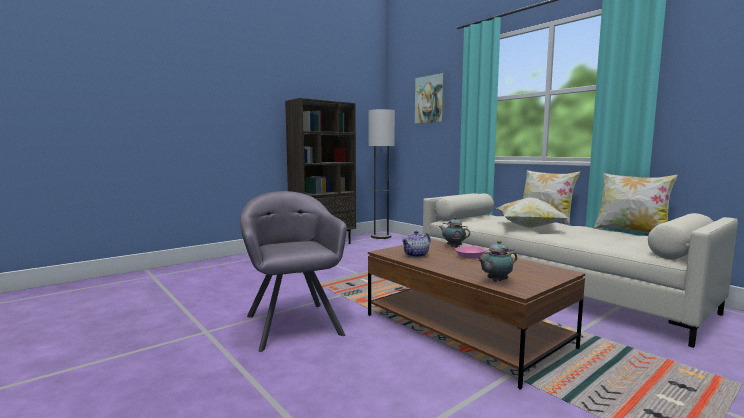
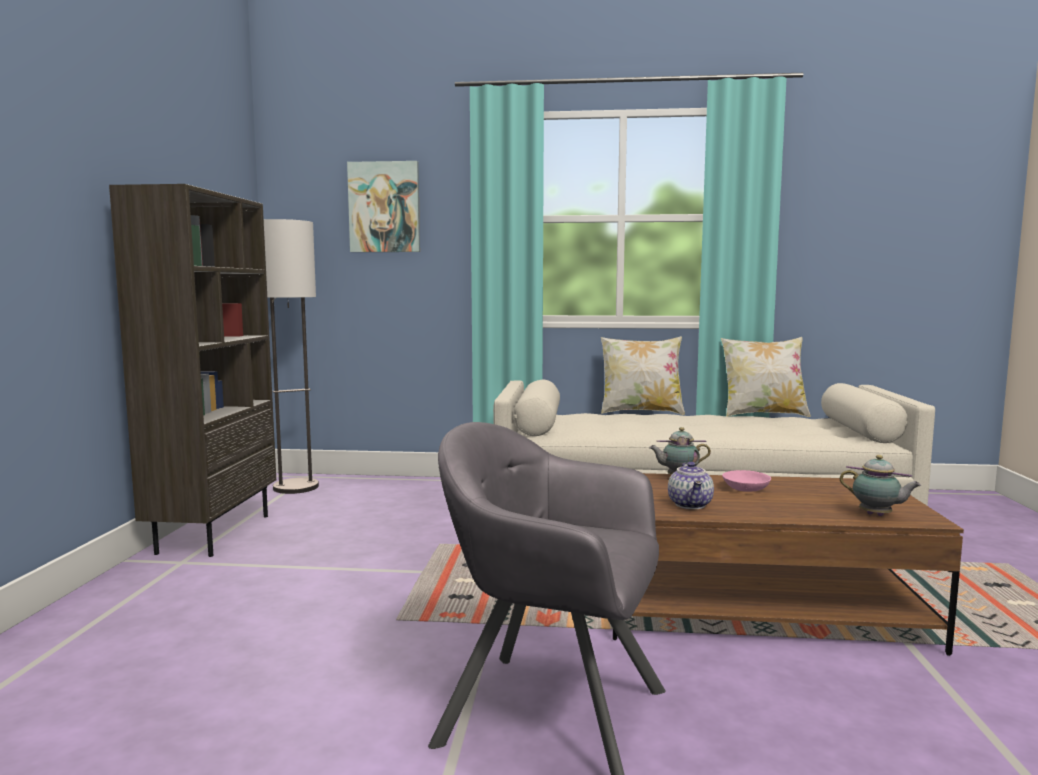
camera: 45 degrees left, 0 degrees up
(495, 281) = (877, 515): teapot -> teapot turned 75 degrees counterclockwise
(528, 227) = (669, 427): pillow -> none

